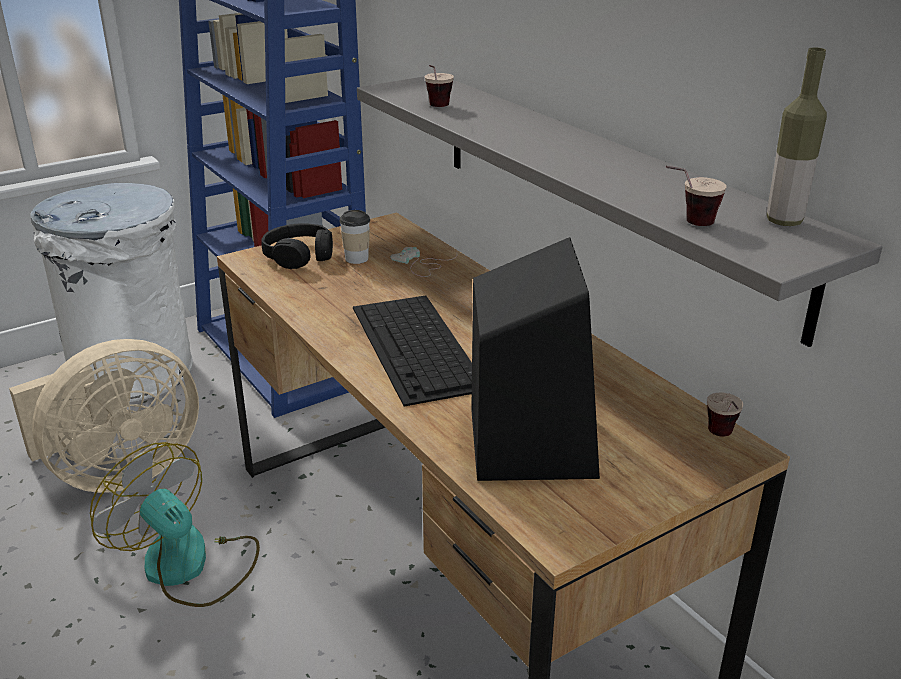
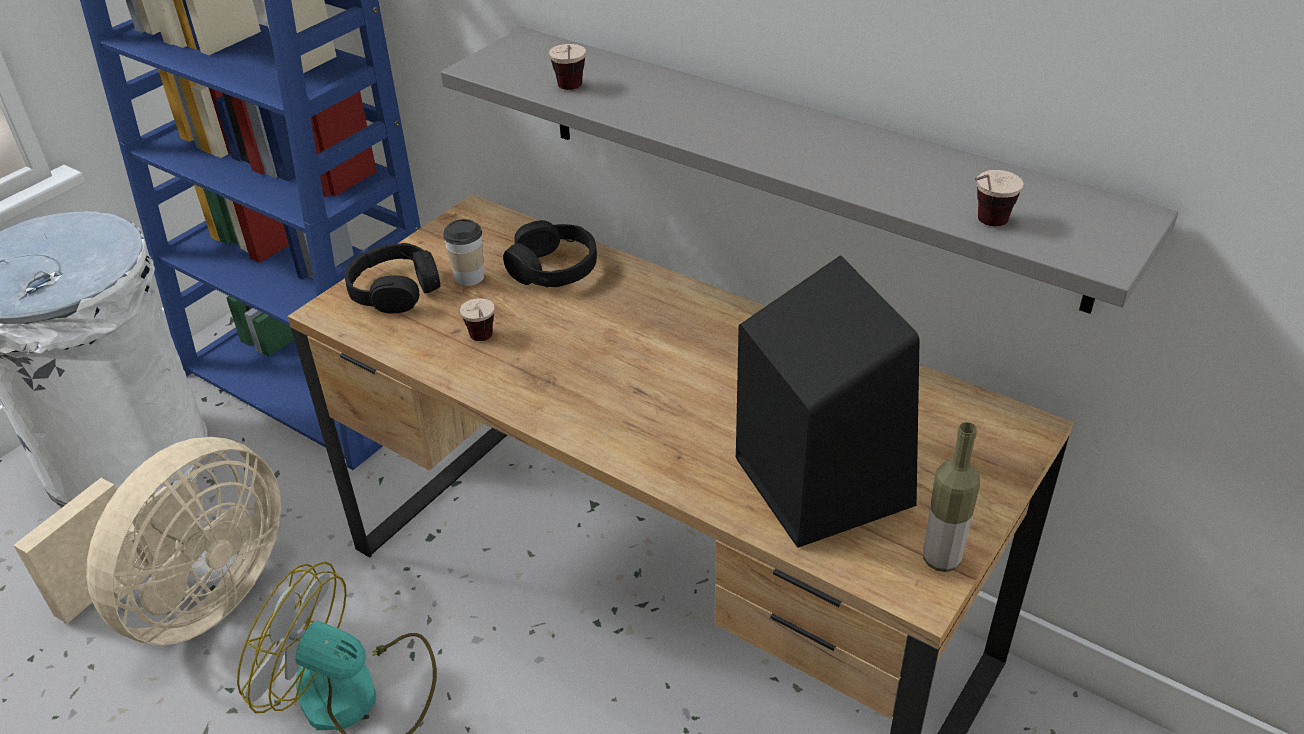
camera: 20 degrees left, 10 degrees up
(417, 347) = (623, 388): keyboard -> none
(421, 265) = (553, 268): white game controller -> black headphones
(722, 439) = (1002, 419): cup -> cup (484, 343)
(784, 221) = (1069, 198): bottle -> bottle (941, 559)

